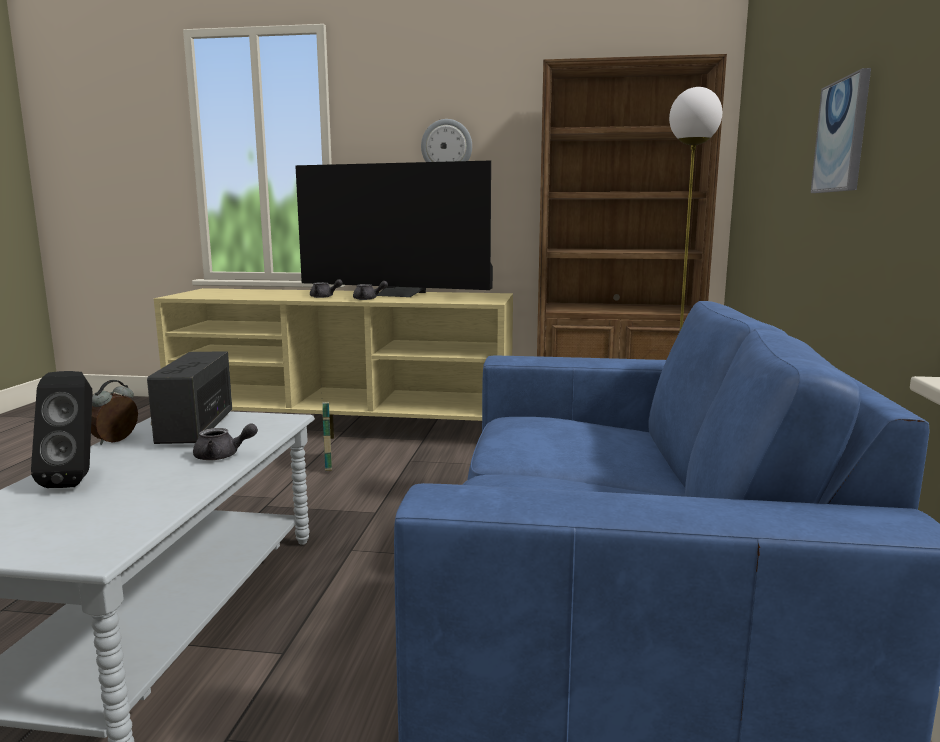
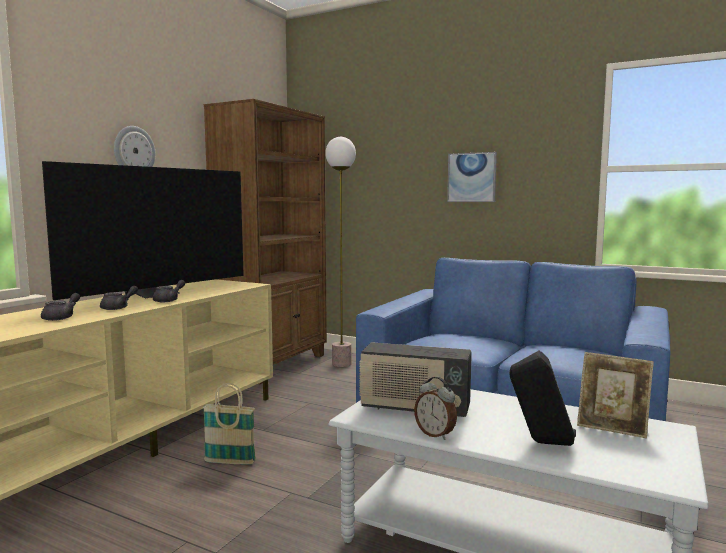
camera: 70 degrees left, 5 degrees down
(110, 516) = (612, 428): none -> picture frame
(222, 456) = (493, 401): grey teapot -> grey teapot (62, 317)

